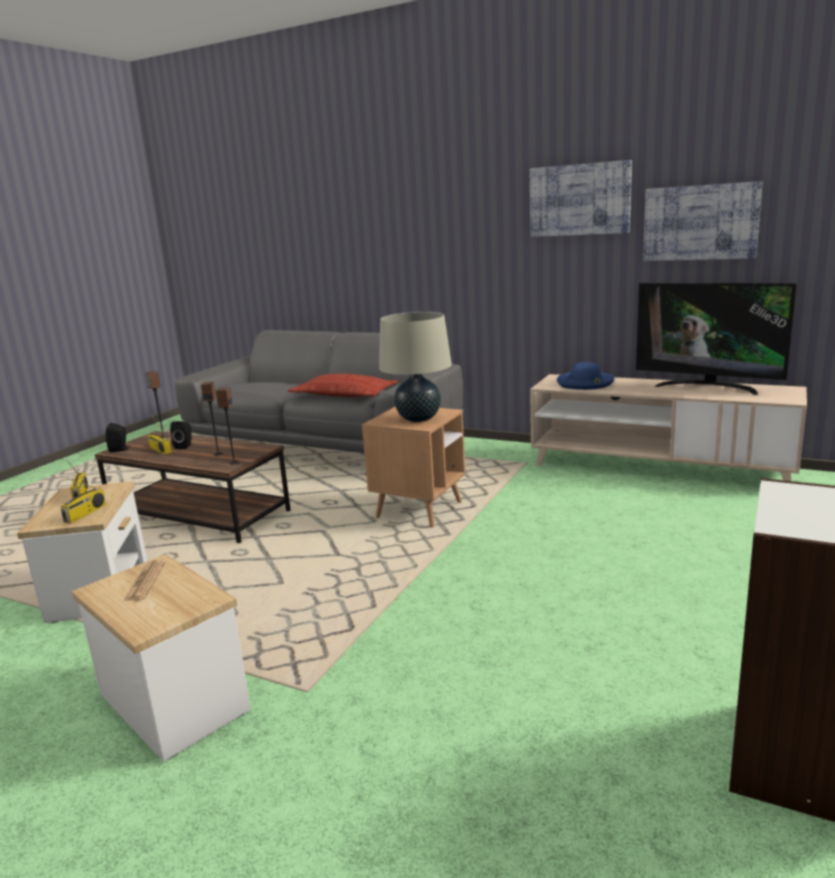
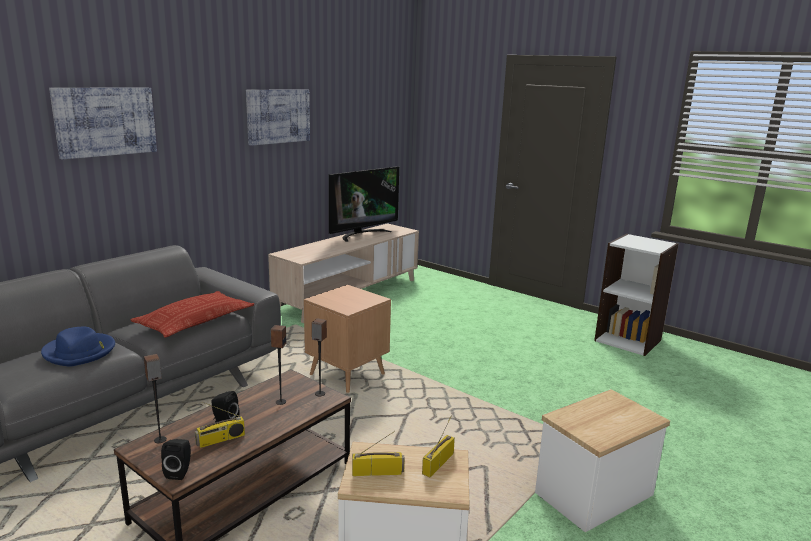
camera: 80 degrees left, 0 degrees up
(85, 514) = (438, 462): radio -> radio turned 90 degrees counterclockwise
(145, 582) = (588, 420): newspaper -> none
(418, 418) = (356, 297): beige table lamp -> none
(585, 383) = (311, 251): blue hat -> blue hat (80, 352)
(700, 222) = (340, 132): picture -> picture (105, 121)

